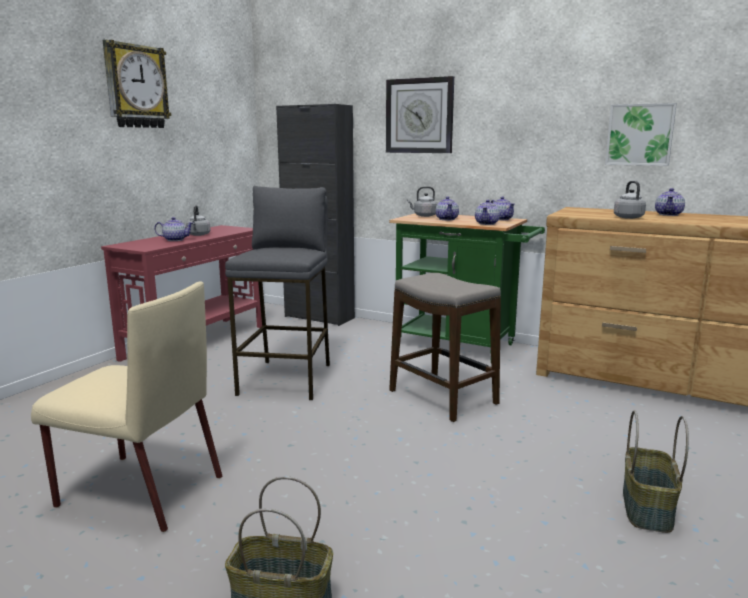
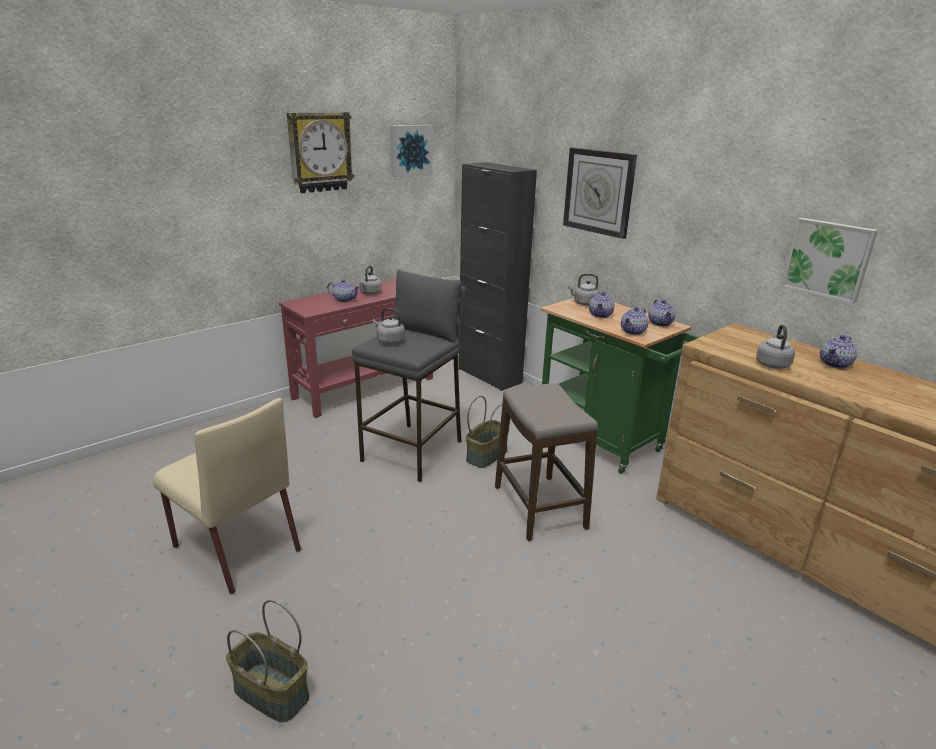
camera: 20 degrees right, 10 degrees up
(218, 96) = (410, 150): none -> picture
(262, 252) = (389, 341): none -> grey kettle
(645, 507) = (641, 698): basket -> basket (486, 455)

